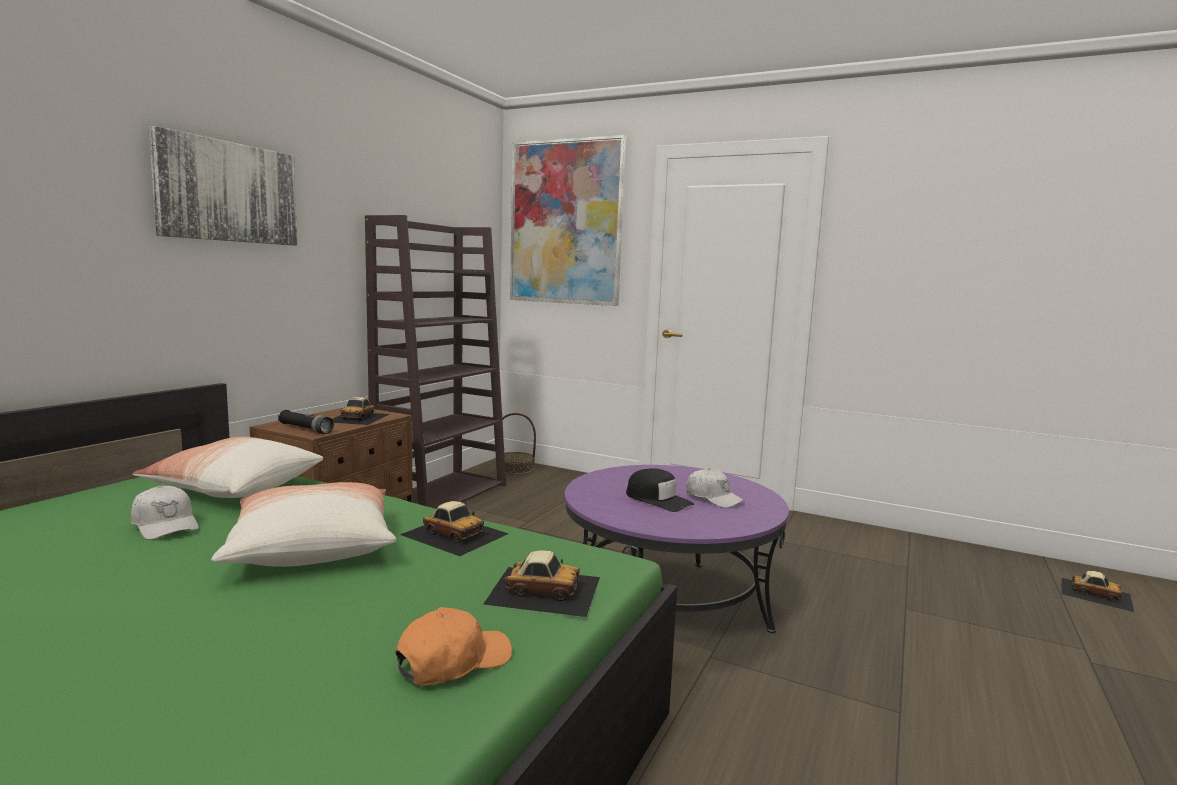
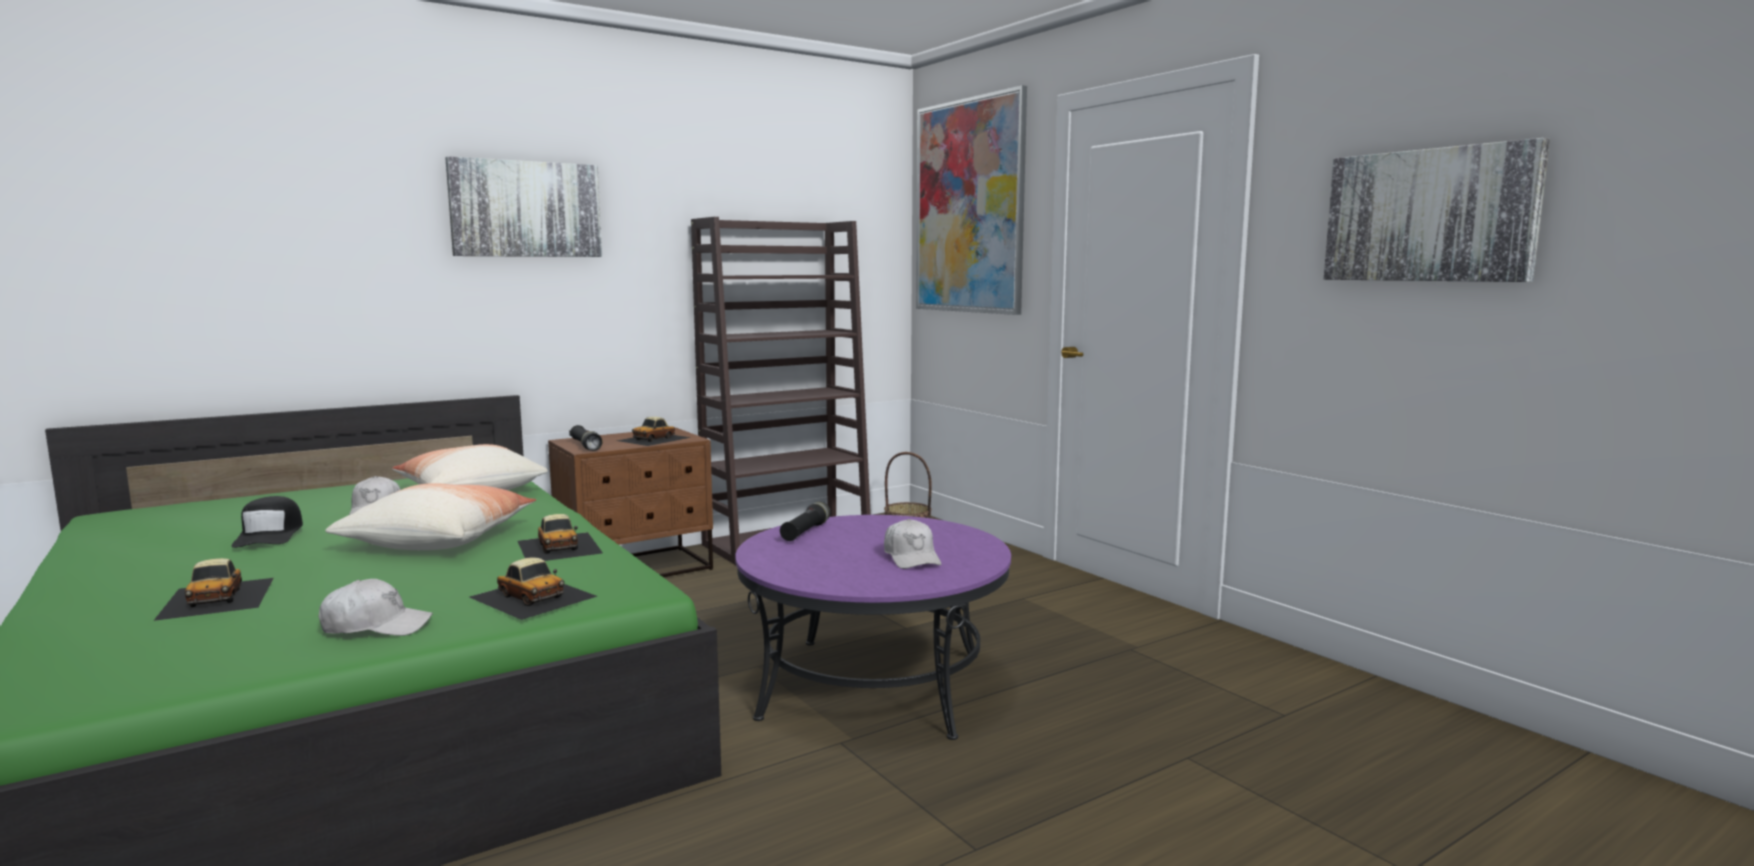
camera: 30 degrees right, 0 degrees up
(453, 662) = (376, 627): orange cap -> white cap
(599, 488) = (805, 532): none -> black flashlight
(658, 500) = (843, 551): black cap -> black cap (270, 535)
(952, 250) = (1429, 215): none -> picture
(1095, 593) = (1593, 818): toy car -> toy car (218, 597)

